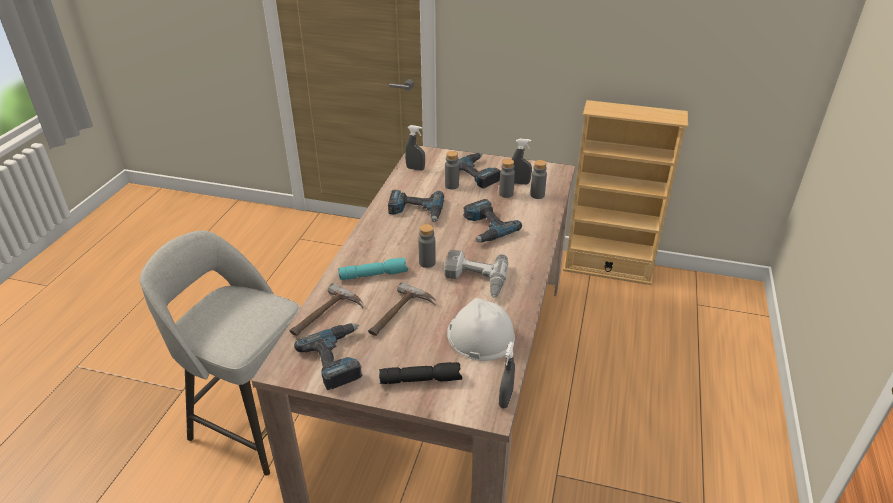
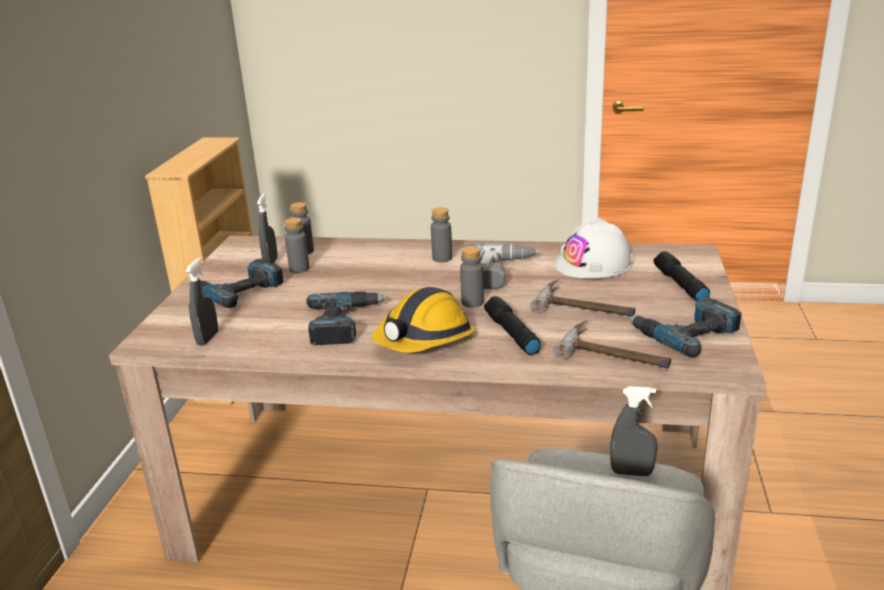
camera: 95 degrees left, 10 degrees down
(374, 274) = (511, 334): turquoise flashlight -> black flashlight
(381, 239) = (425, 340): none -> hard hat
(451, 185) = (270, 305): grey bottle -> grey bottle (442, 258)
(485, 227) = (383, 275): power drill -> none
(505, 399) = (674, 247): grey spray bottle -> grey spray bottle (631, 472)

